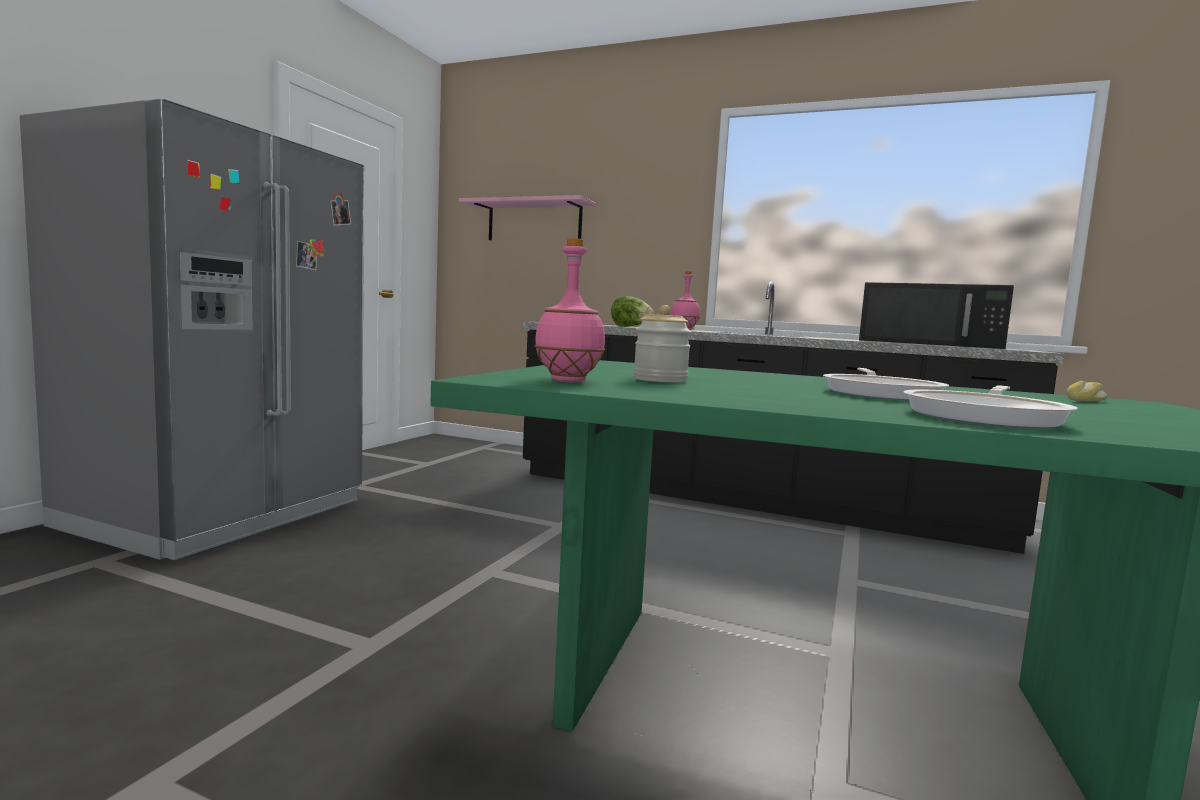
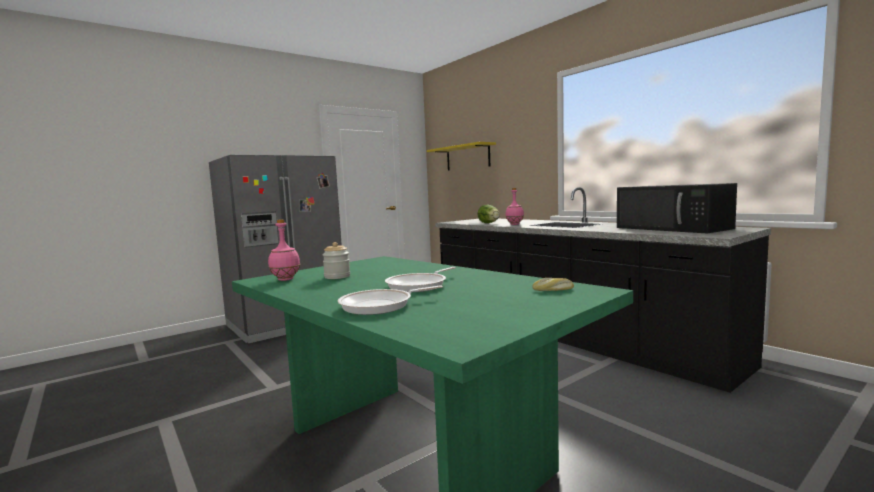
camera: 30 degrees right, 0 degrees up
(534, 222) = (467, 157): pink shelf -> yellow shelf

